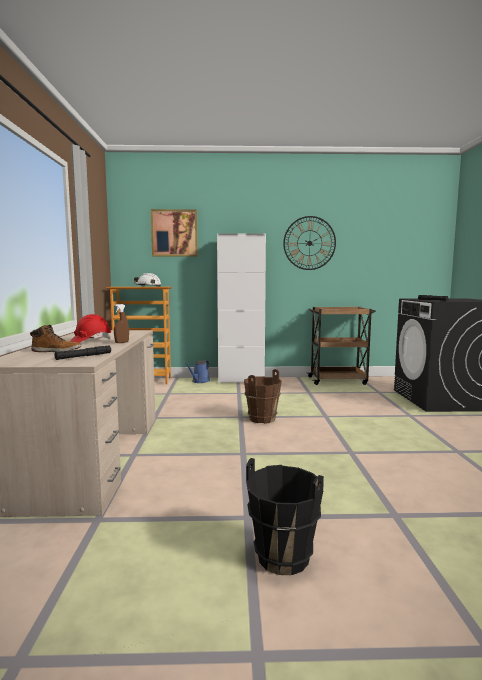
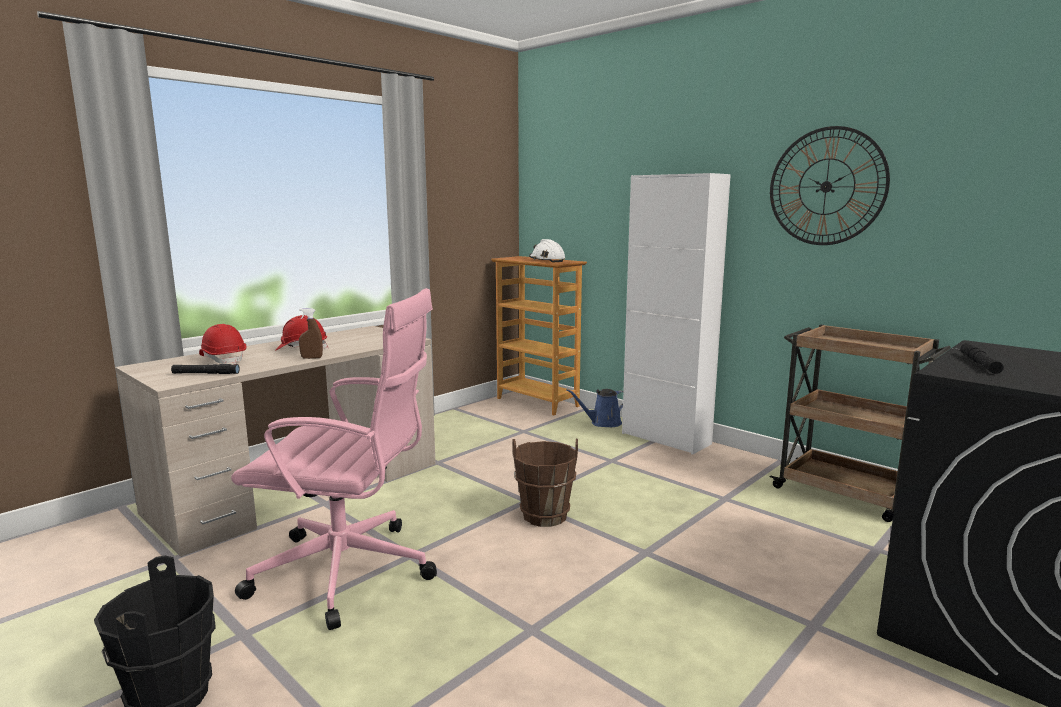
camera: 45 degrees right, 5 degrees up
(57, 351) = (224, 359): boot -> red hard hat
(174, 233) = (595, 173): picture -> none
(231, 471) = (349, 572): none -> pink office chair

